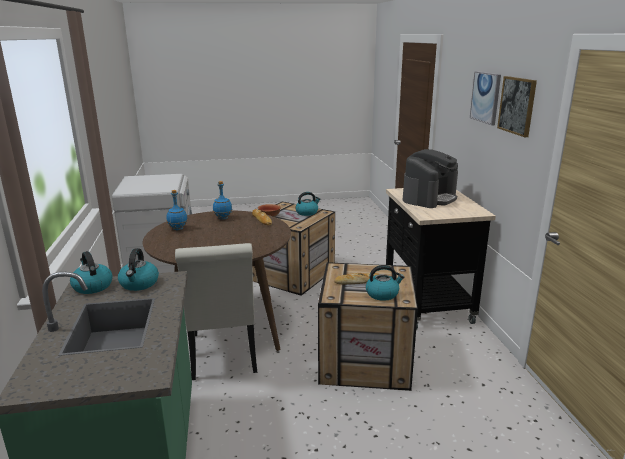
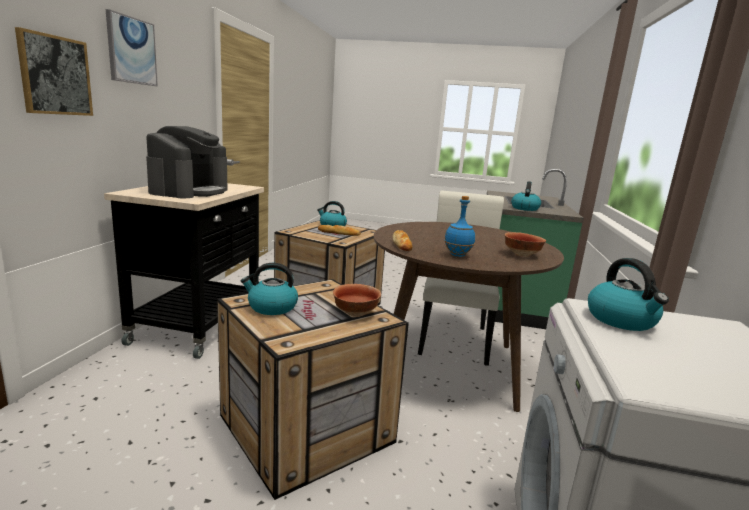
camera: 160 degrees left, 5 degrees down
(92, 286) = (560, 212): kettle -> kettle (622, 320)
(178, 229) = (521, 254): blue bottle -> bowl
(429, 198) = (190, 191): coffee machine -> coffee machine turned 135 degrees clockwise
(517, 105) = (178, 62): picture -> picture (55, 75)

